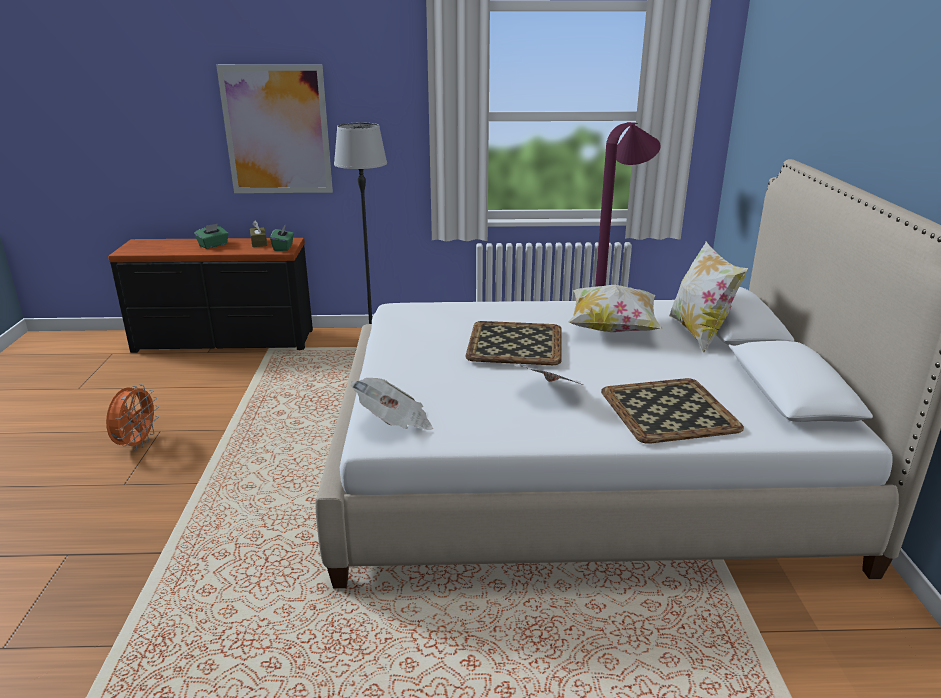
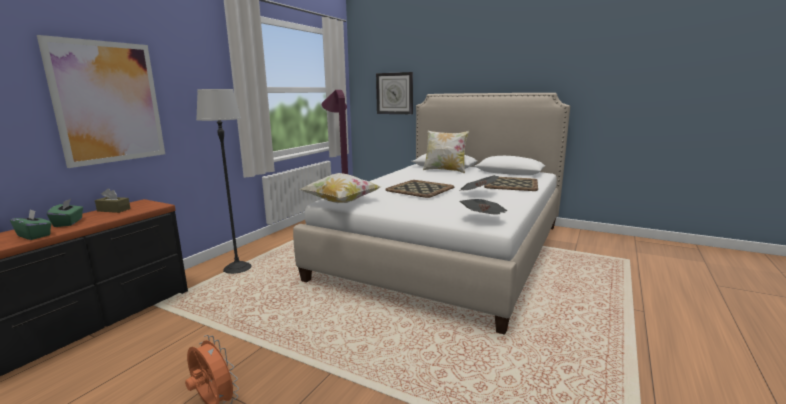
camera: 60 degrees left, 10 degrees down
(283, 247) = (151, 205): green tissue box -> green tissue box (34, 235)
(612, 329) = (423, 177): pillow -> pillow (341, 202)
(770, 141) = (394, 93): none -> wall clock

